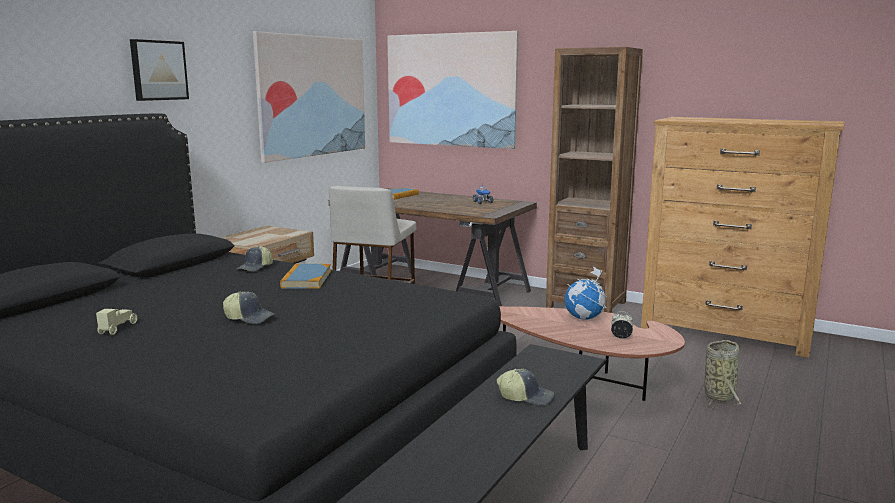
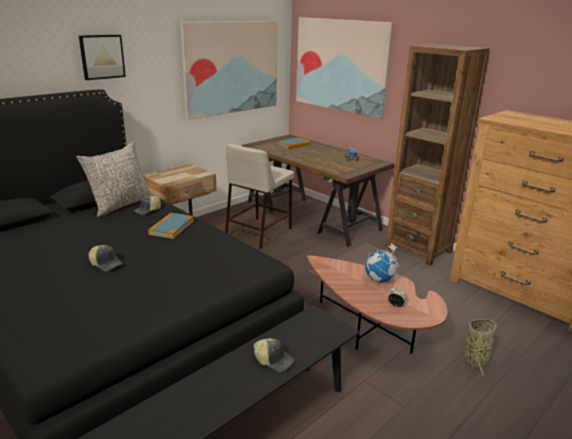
camera: 15 degrees right, 10 degrees up
(118, 328) = (23, 260): beige toy car -> none
(210, 266) = (120, 204): none -> grey pillow

